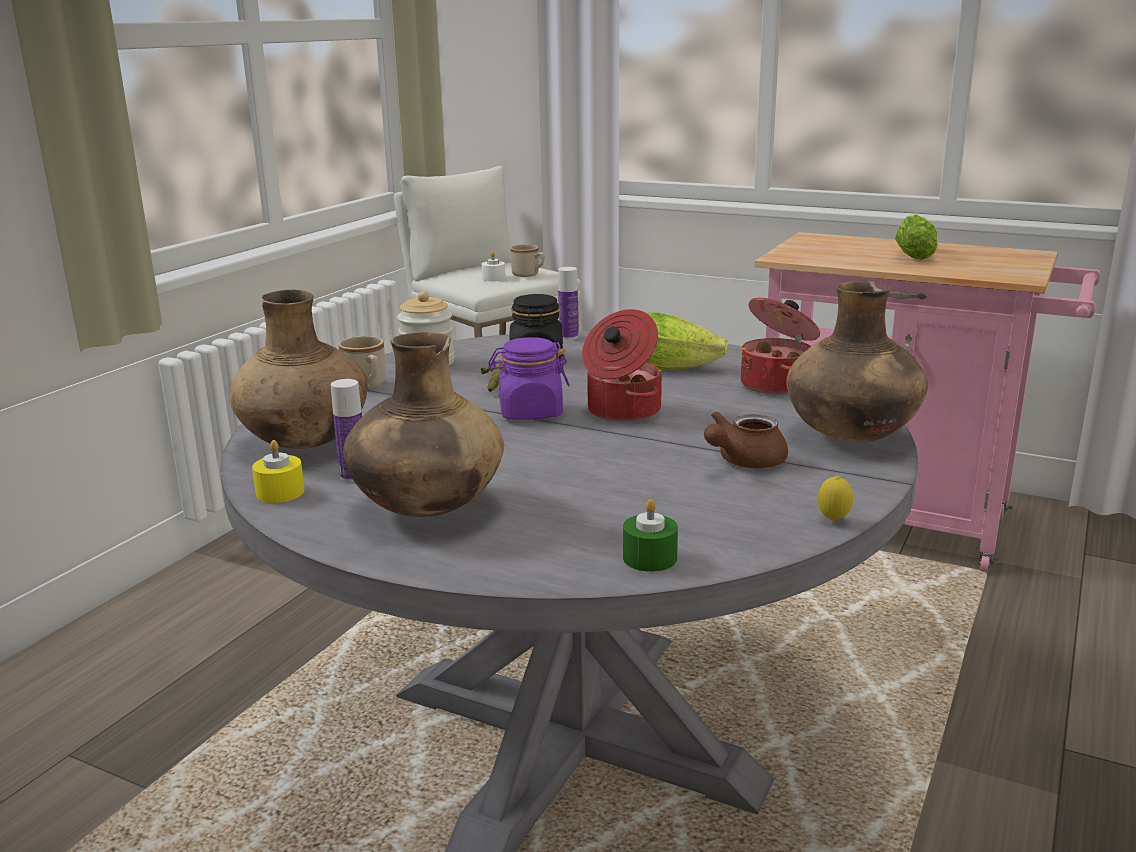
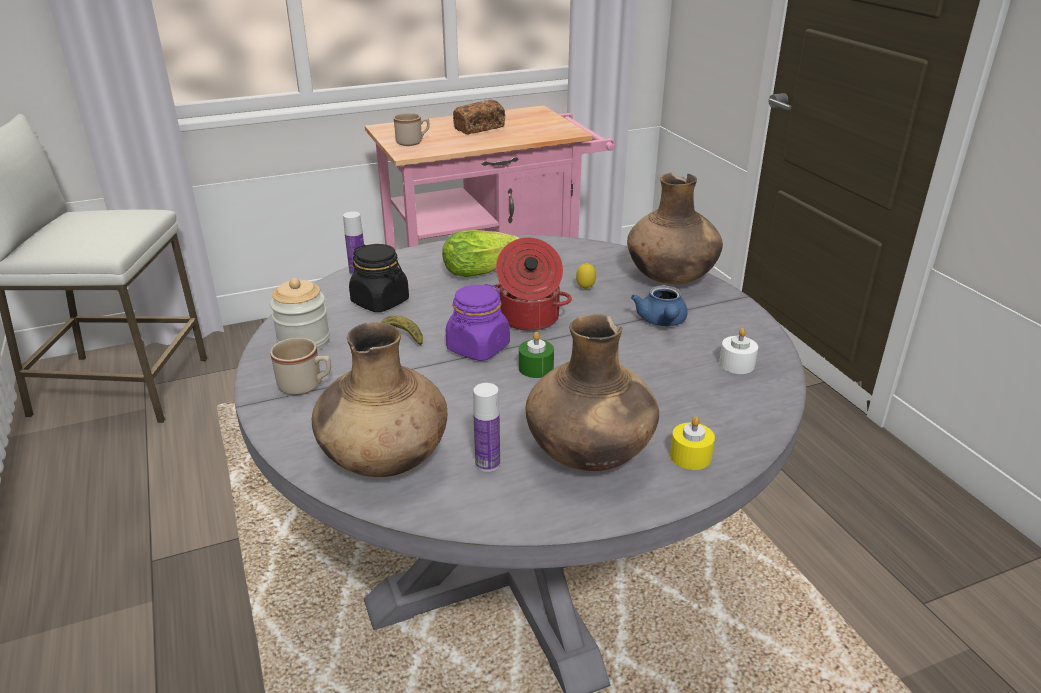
camera: 50 degrees left, 10 degrees up
(280, 492) = (471, 509): yellow candle -> yellow candle (690, 456)
(493, 278) = (101, 235): white candle -> white candle (736, 364)
(529, 275) = (129, 221): beige mug -> beige mug (413, 142)
(649, 558) = (754, 409): green candle -> green candle (536, 368)
(743, 462) = (662, 322): brown teapot -> blue teapot
(777, 385) = (565, 258): cooking pot -> none
(833, 520) = (768, 337): lemon -> lemon (585, 289)
(914, 255) = (479, 128): lettuce -> bread

